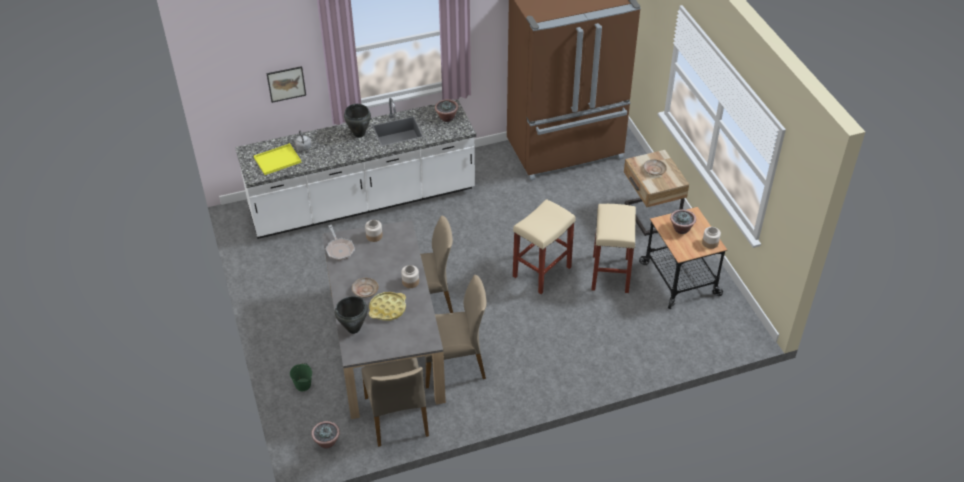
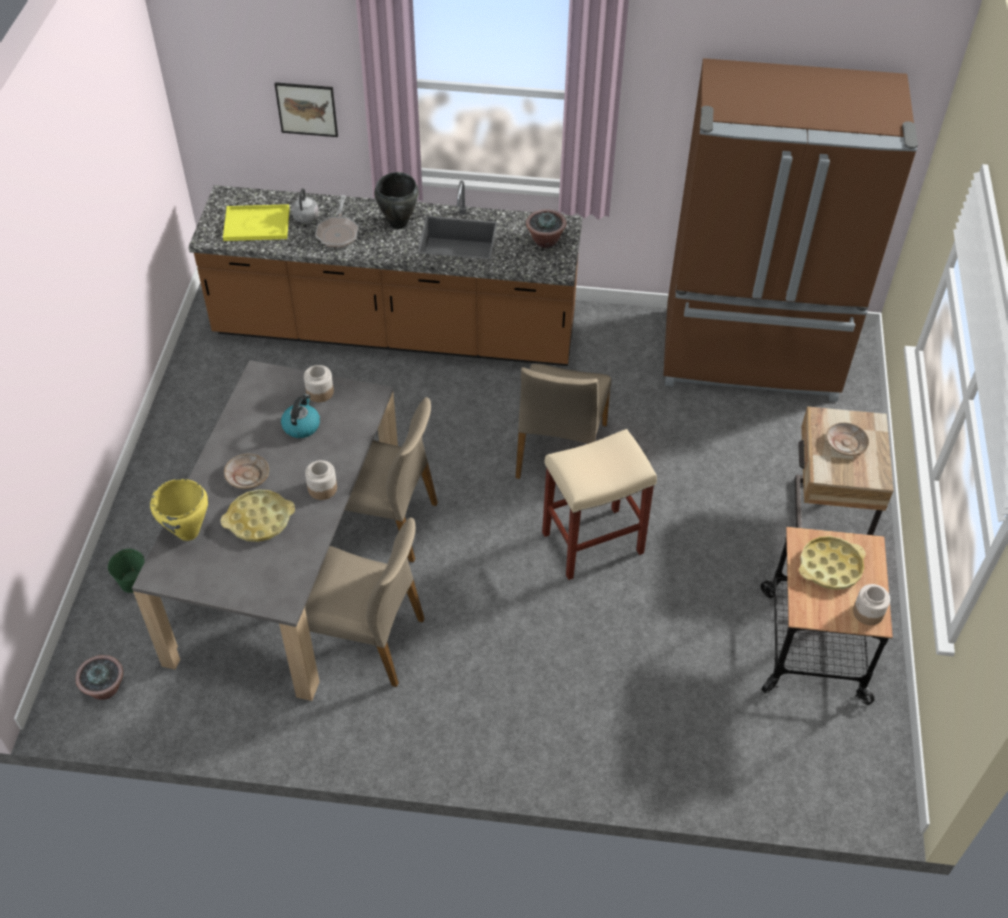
camera: 25 degrees right, 5 degrees up
(339, 249) = (256, 394): frying pan -> frying pan (338, 232)
(354, 329) = (188, 532): black cooking pot -> yellow cooking pot
(363, 202) = (395, 332): white counter -> brown counter
(376, 256) = (301, 426): none -> kettle
(397, 417) = (228, 693): beige chair -> beige chair (560, 451)
(611, 274) = (701, 591): beige stool -> none
(681, 229) = (830, 566): potted plant -> yellow tray

